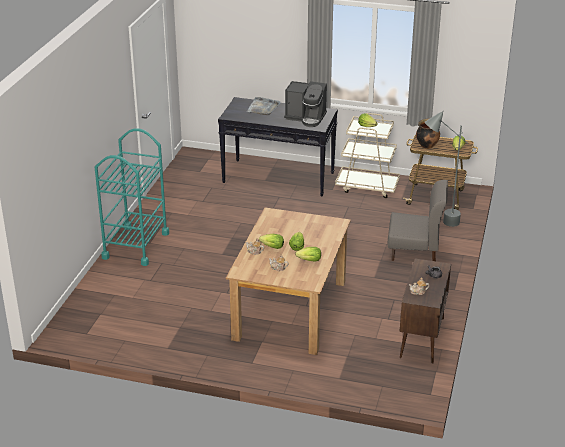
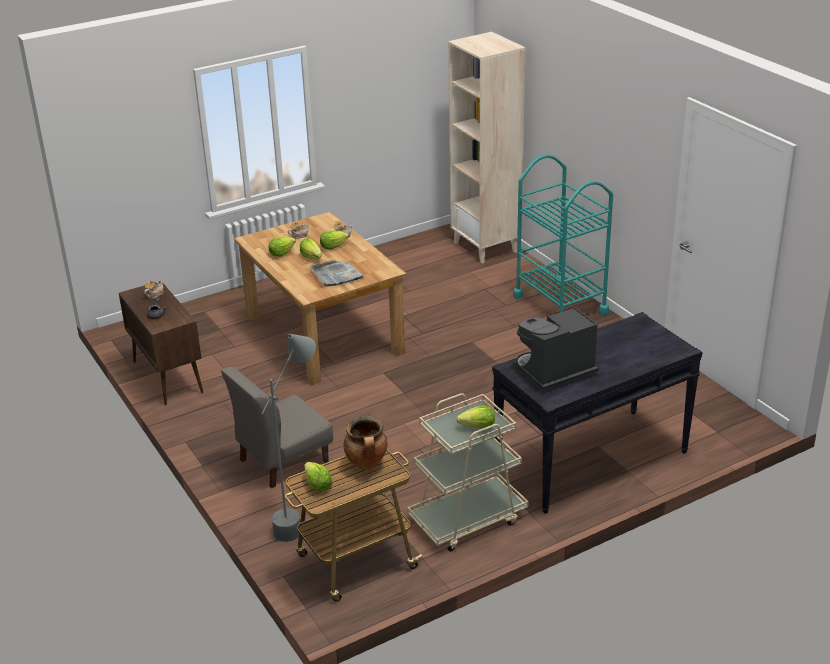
camera: 135 degrees right, 0 degrees up
(85, 309) = (486, 247): none -> beige bookcase
(263, 108) = (633, 356): grey tray -> grey tray (336, 275)

